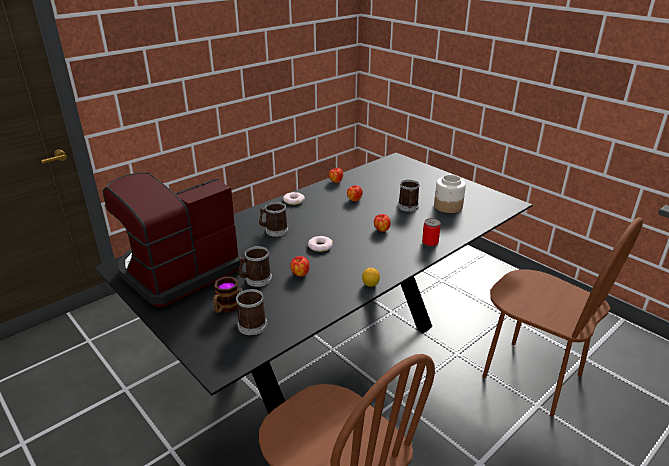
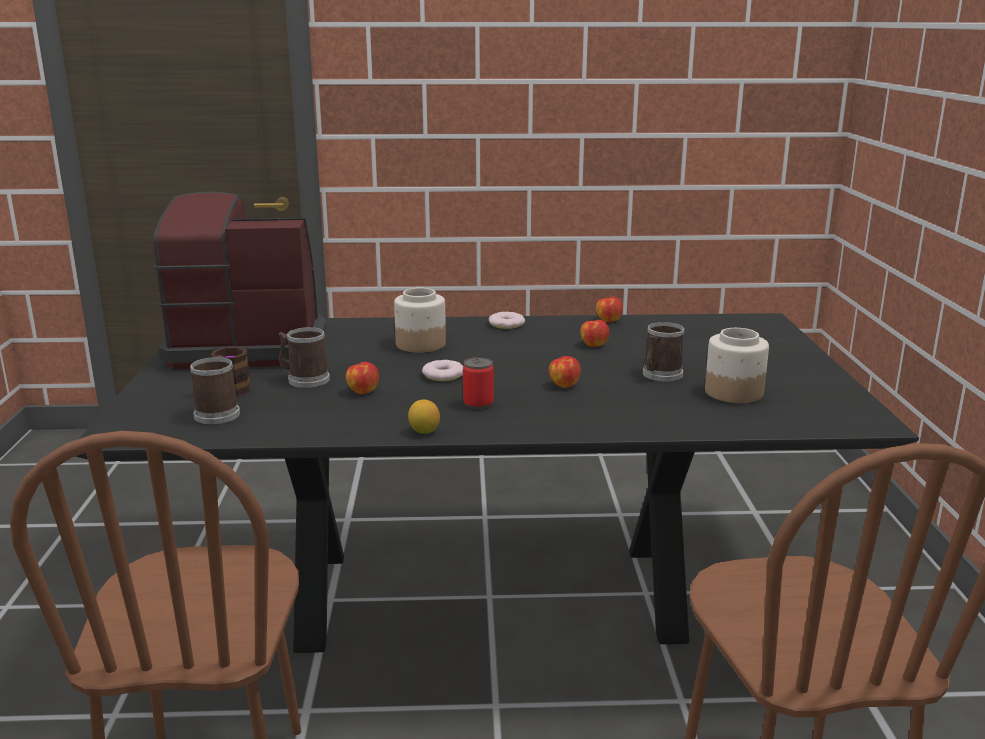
camera: 40 degrees right, 10 degrees down
(274, 230) = (420, 344): mug -> jar
(430, 243) = (607, 421): can -> can (478, 404)

